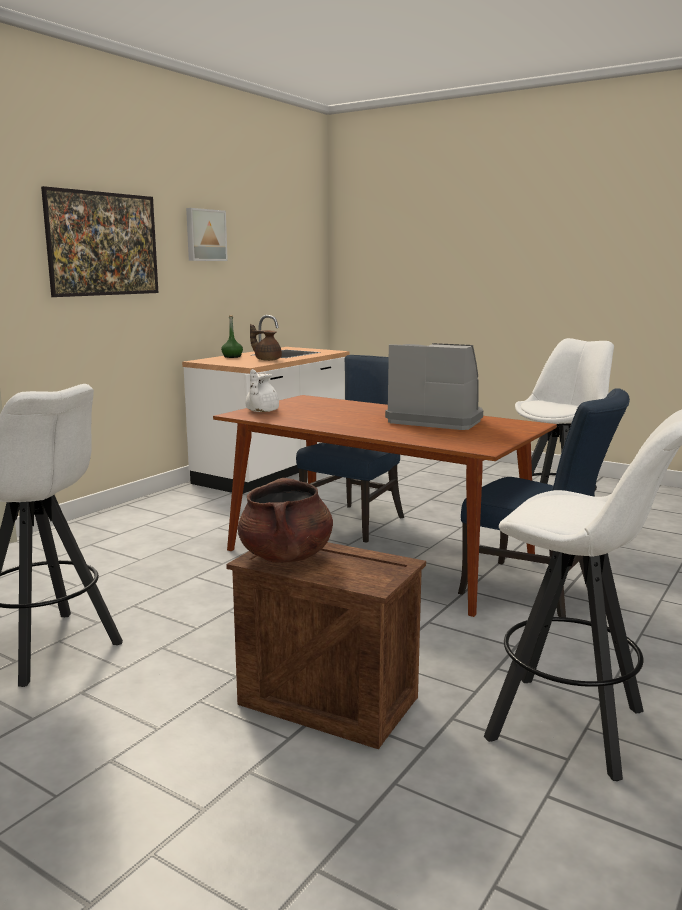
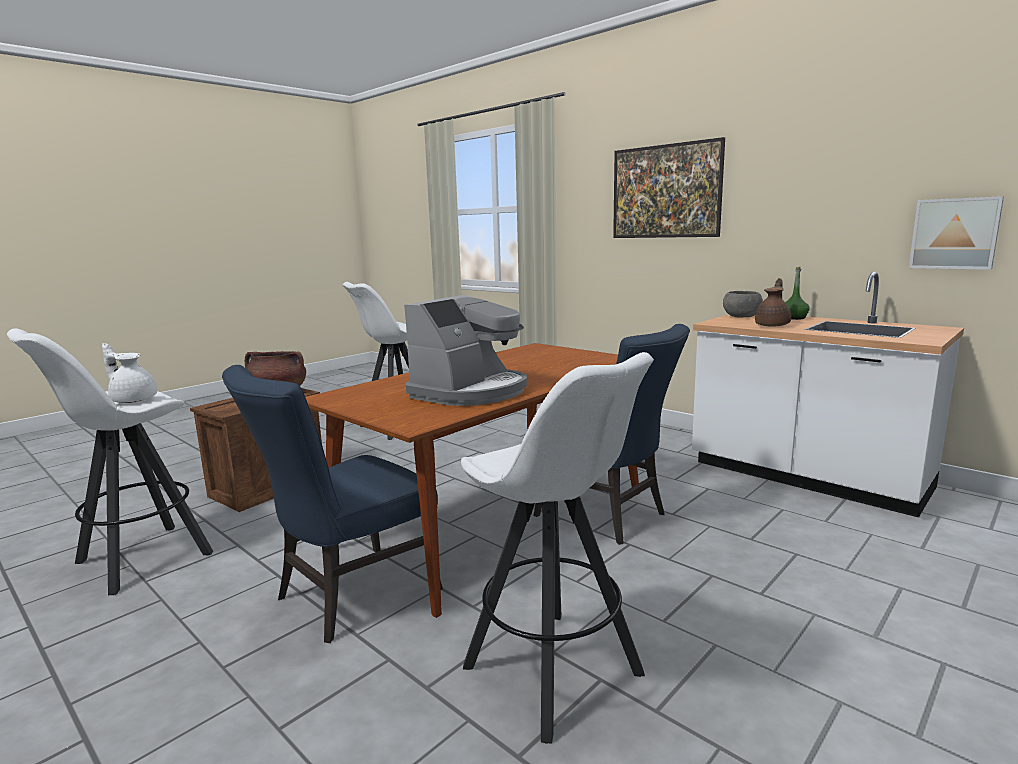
camera: 100 degrees right, 0 degrees up
(205, 235) = (805, 168): picture -> picture (954, 233)
(217, 361) = (742, 316): none -> grey bowl
(261, 411) = (547, 350): white teapot -> white teapot (133, 400)

